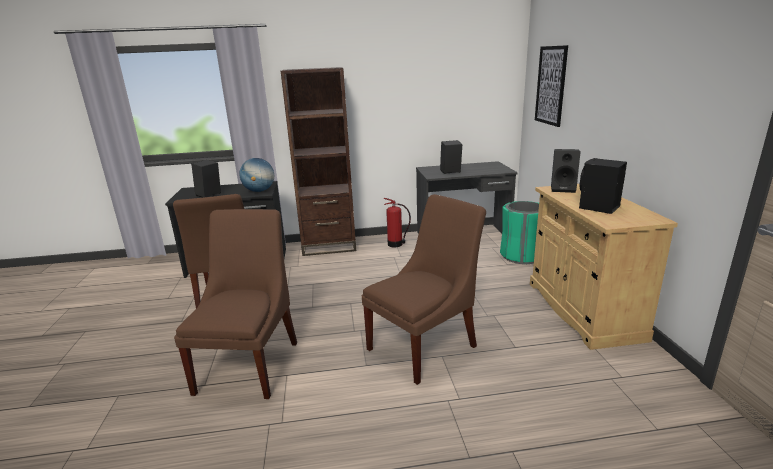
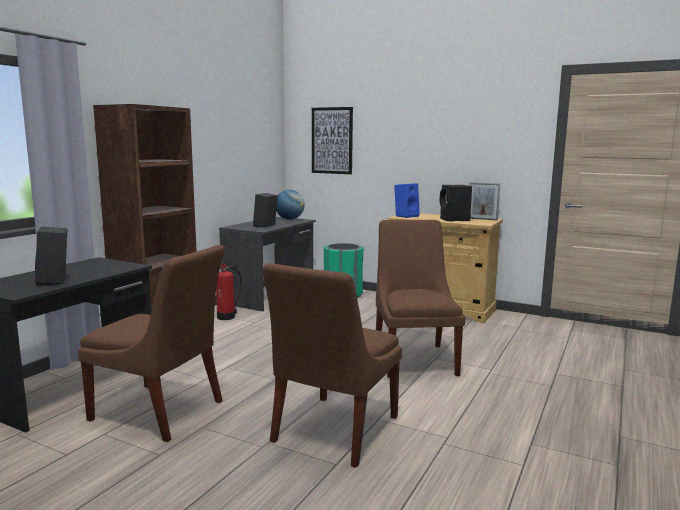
camera: 55 degrees left, 10 degrees down
(250, 363) = (332, 431): brown chair -> brown chair turned 105 degrees counterclockwise
(259, 191) = (117, 266): globe -> globe (289, 219)
(563, 189) = (406, 216): black speaker -> blue speaker
(642, 215) = (482, 219): none -> picture frame

